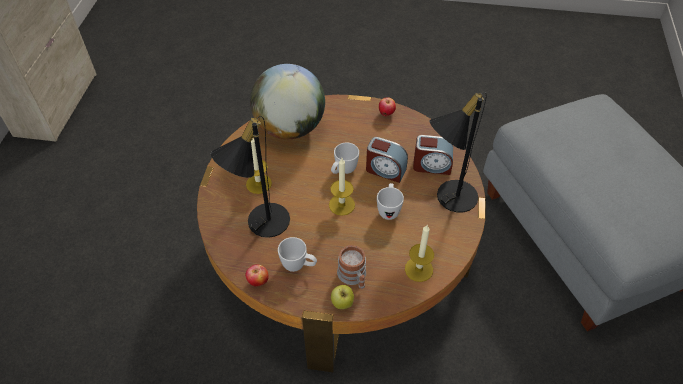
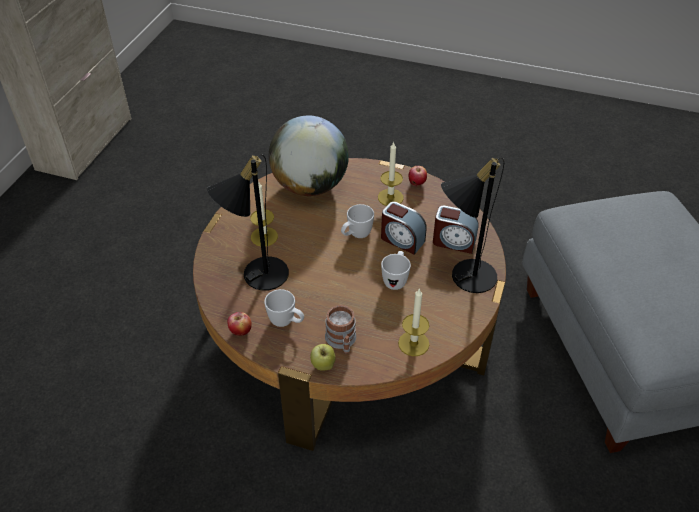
camera: 10 degrees right, 5 degrees down
(341, 205) = (346, 268): candle -> candle (390, 197)

